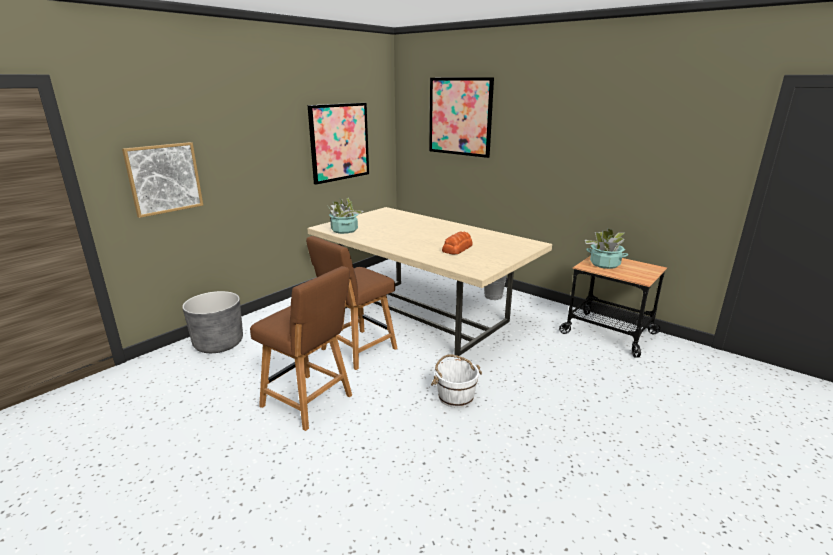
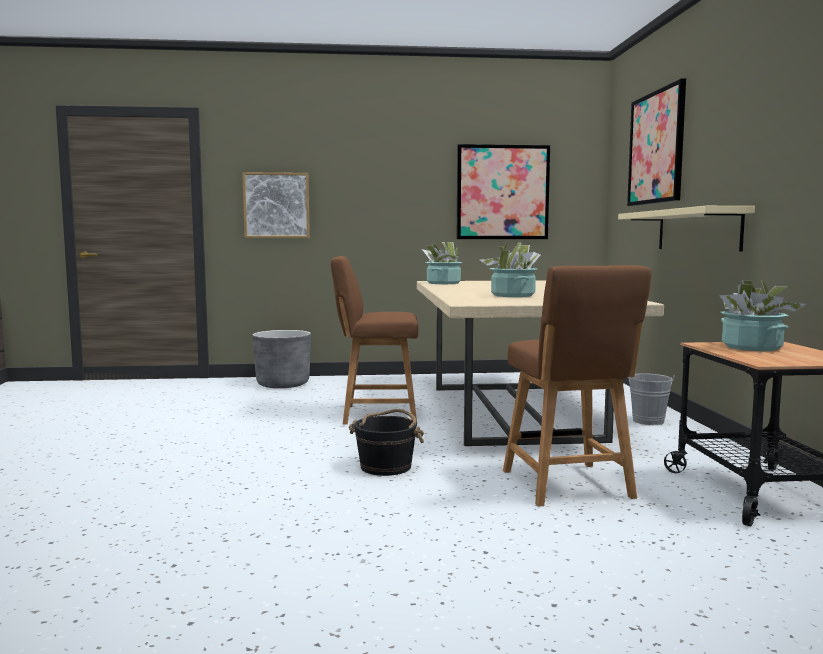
camera: 45 degrees right, 15 degrees down
(310, 402) = (259, 428): brown chair -> brown chair (569, 486)
(455, 396) = (386, 466): white bucket -> black bucket
(457, 248) = (513, 295): bread -> potted plant
(509, 179) = (697, 230): none -> beige shelf

